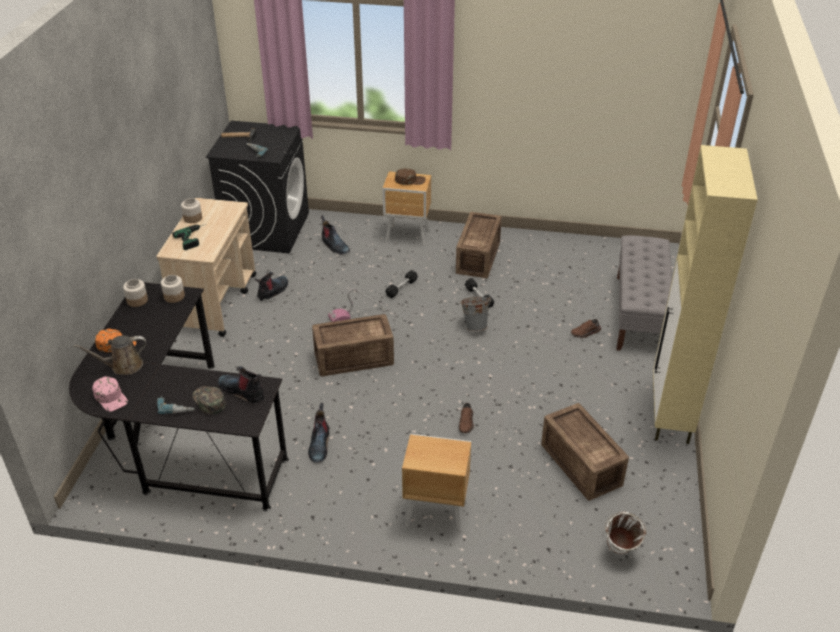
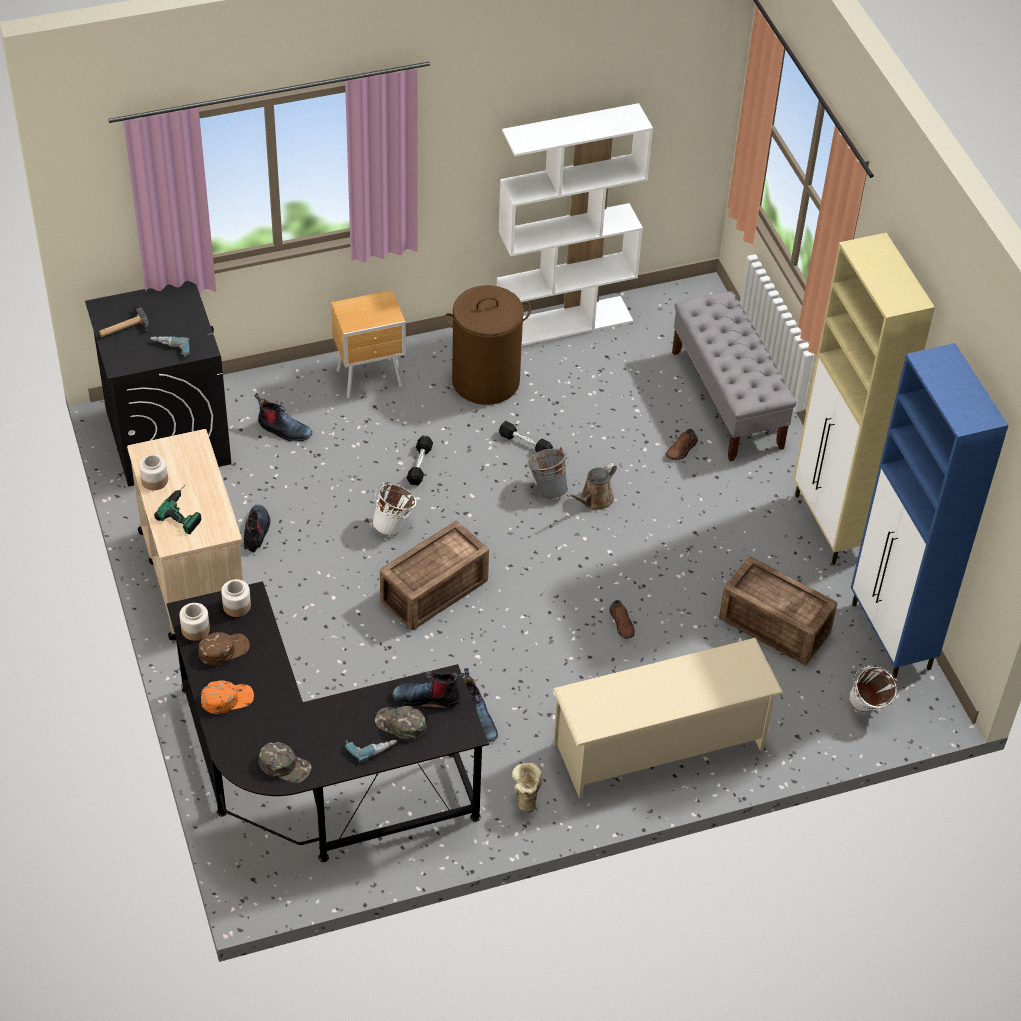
camera: 30 degrees left, 10 degrees up
(111, 397) = (285, 765): pink cap -> green cap
(123, 366) = (262, 722): brown watering can -> brown watering can (594, 500)
(314, 506) = (526, 793): none -> boot
(358, 315) = (394, 526): vacuum cleaner -> white bucket
(410, 180) = (371, 308): brown cap -> brown cap (223, 649)
(434, 514) = (659, 746): brown nightstand -> beige shoe rack
(479, 257) = (486, 381): crate -> brown laundry basket
(554, 241) = (564, 322): none -> white bookcase
(673, 507) = (891, 637): none -> blue cabinet

